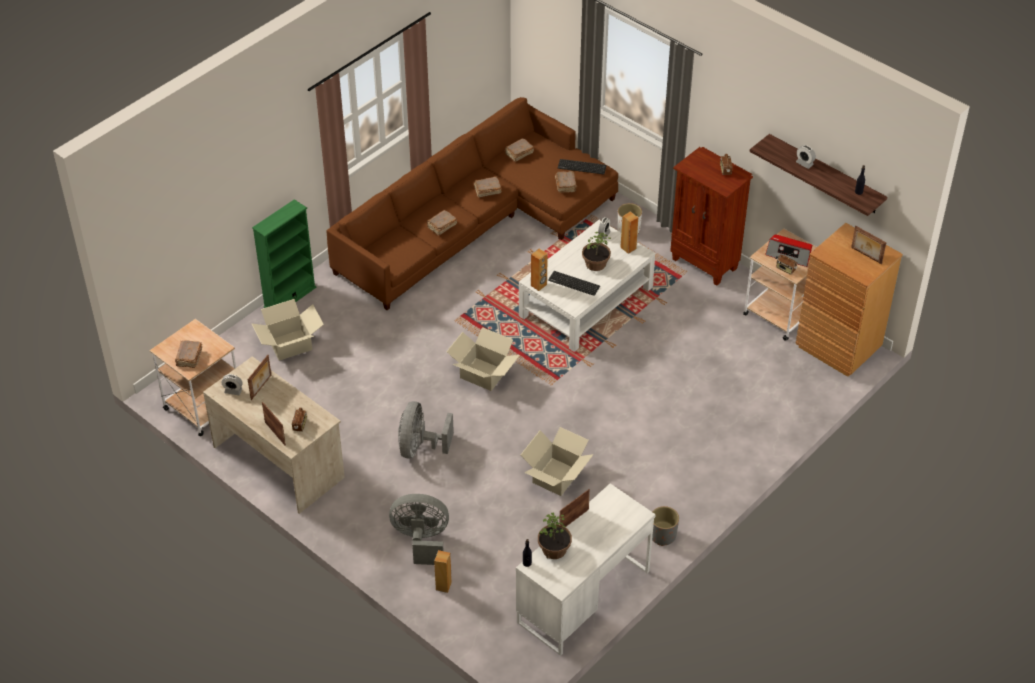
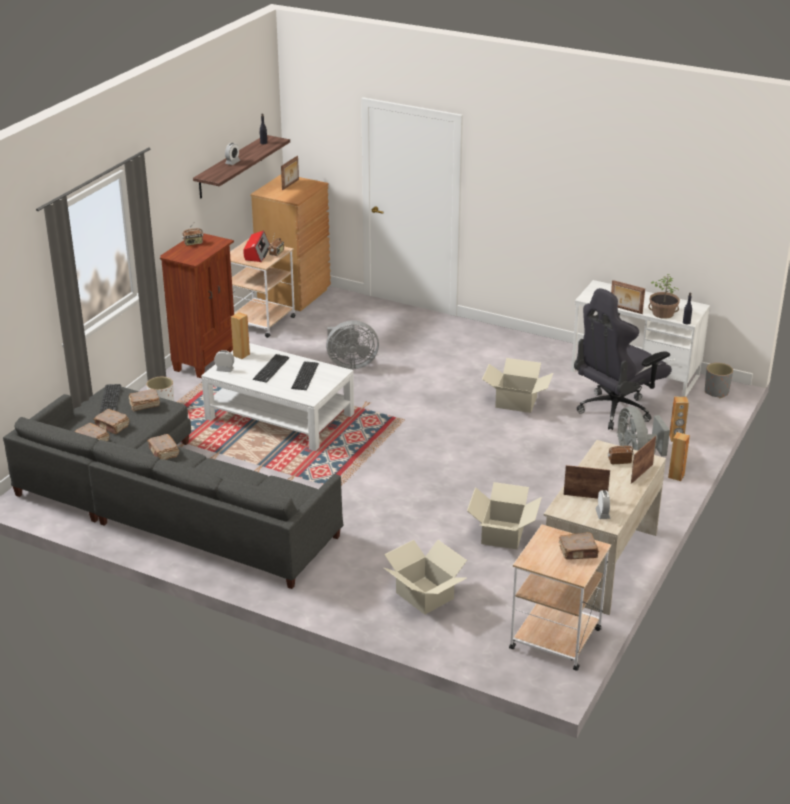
camera: 105 degrees left, 15 degrees down
(290, 297) = (344, 614): green bookcase -> none
(420, 447) = (526, 479): grey fan -> grey fan (350, 364)
(441, 226) = (235, 472): brown book -> brown book (112, 426)
(477, 220) = (167, 501): brown sofa -> grey sofa
(483, 374) = (407, 459): cardboard box -> cardboard box (502, 534)
(515, 556) = (617, 409): none -> black office chair
(539, 285) = (315, 394): brown speaker -> brown speaker (676, 476)
(595, 263) = (271, 369): potted plant -> keyboard
(663, 535) = (548, 347): grey planter -> grey planter (716, 392)

